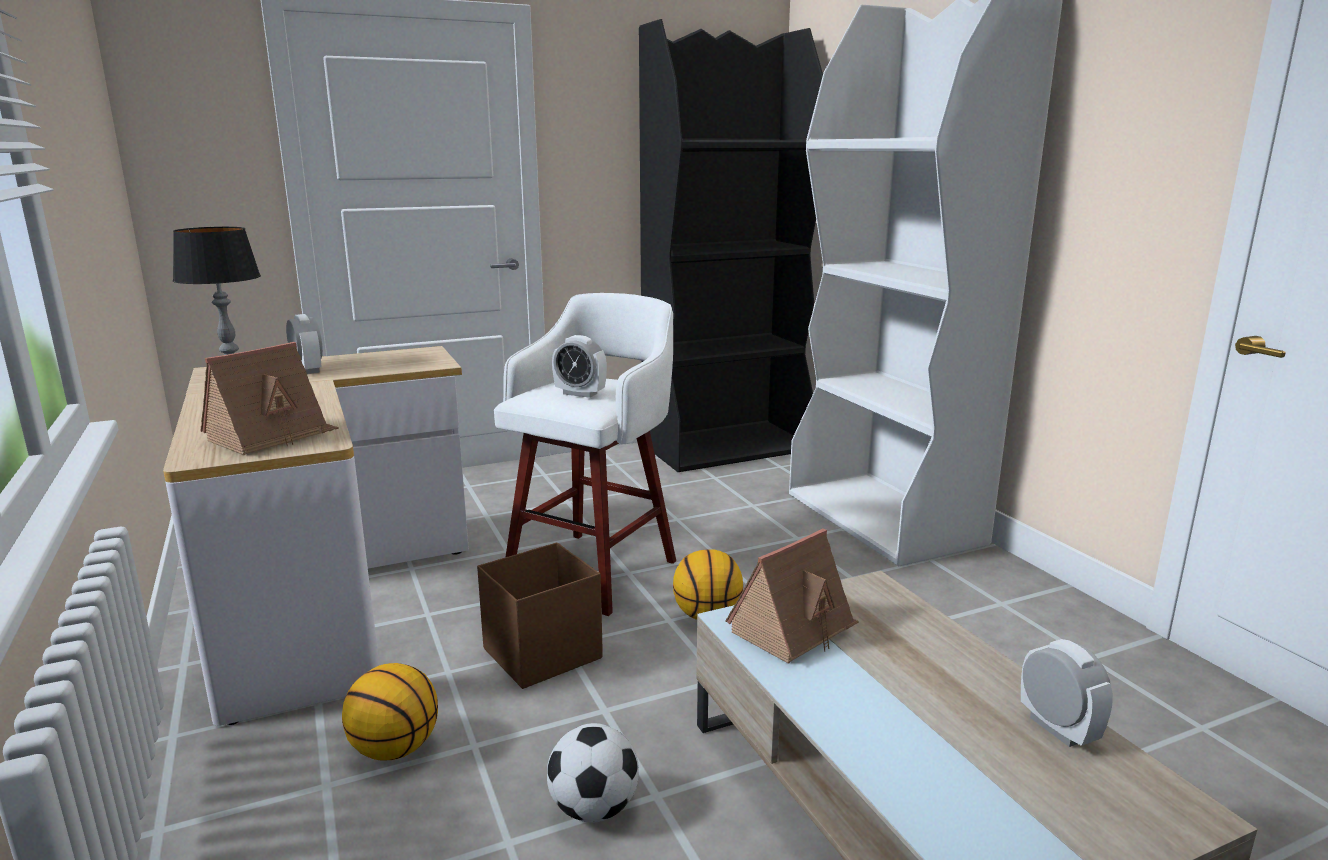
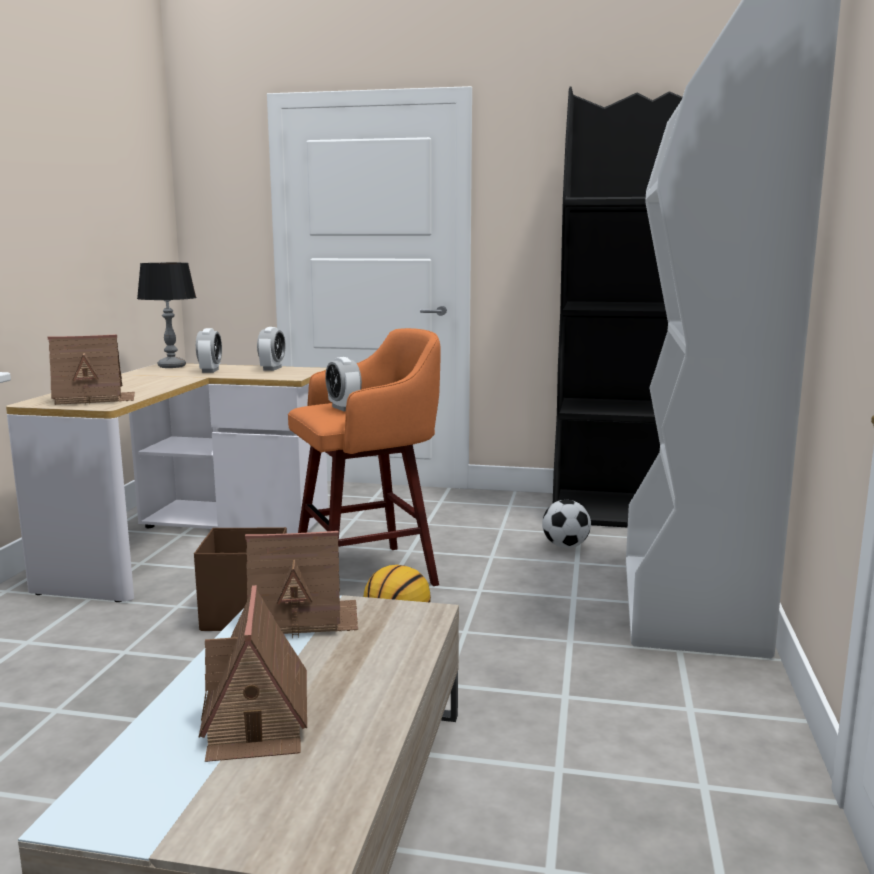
camera: 35 degrees right, 5 degrees down
(395, 748) = (85, 637): basketball -> none
(594, 809) = (125, 714): football -> football (565, 546)
(595, 569) = (369, 573): white stool -> orange stool
(947, 735) = (256, 717): none -> toy house
(1058, 728) = (346, 751): alarm clock -> alarm clock (272, 368)

